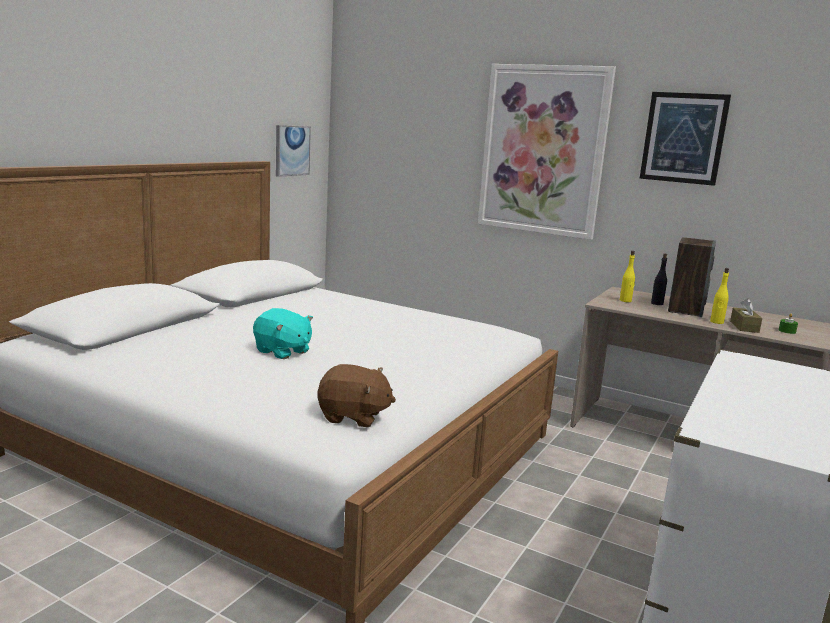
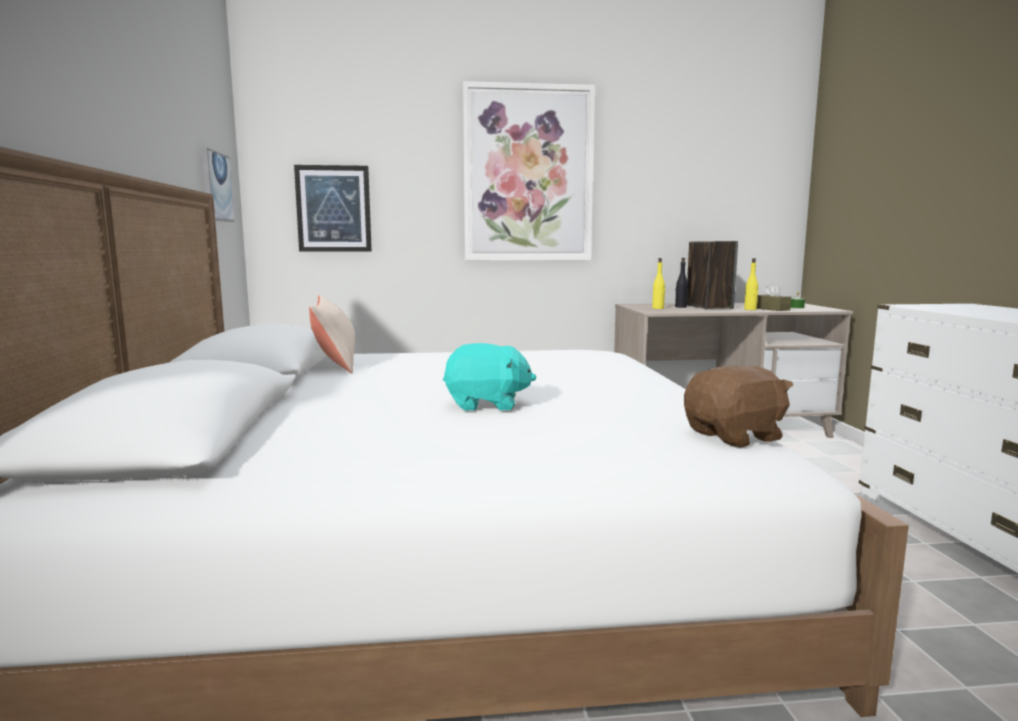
camera: 35 degrees left, 5 degrees down
(298, 296) = (336, 361): none -> beige pillow
(683, 138) = (662, 153): picture -> picture (334, 209)

